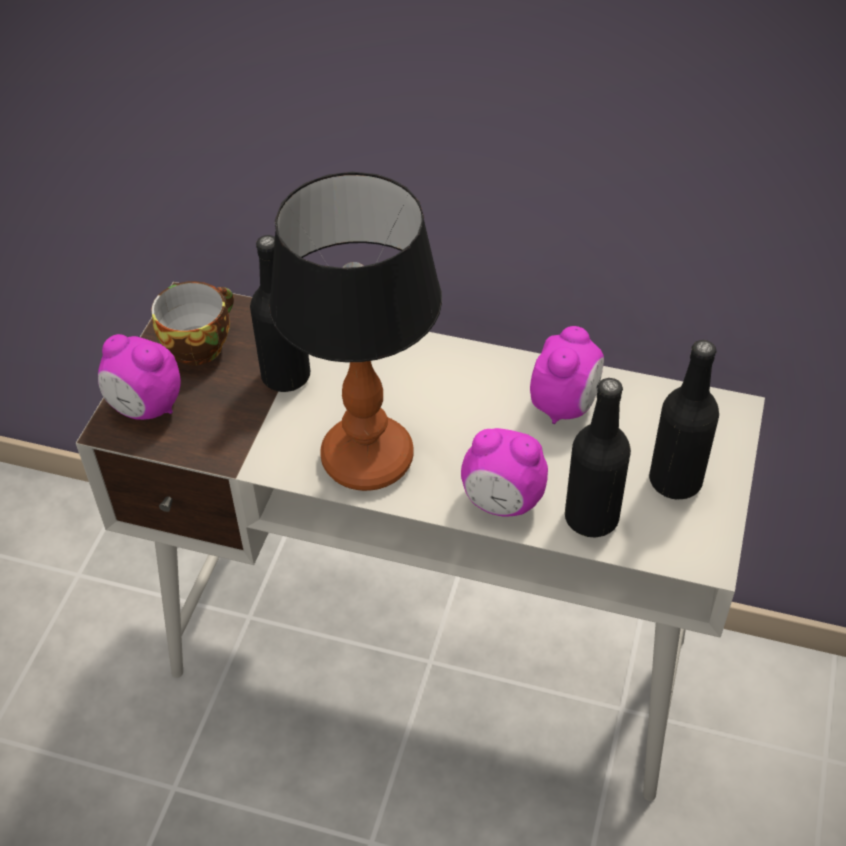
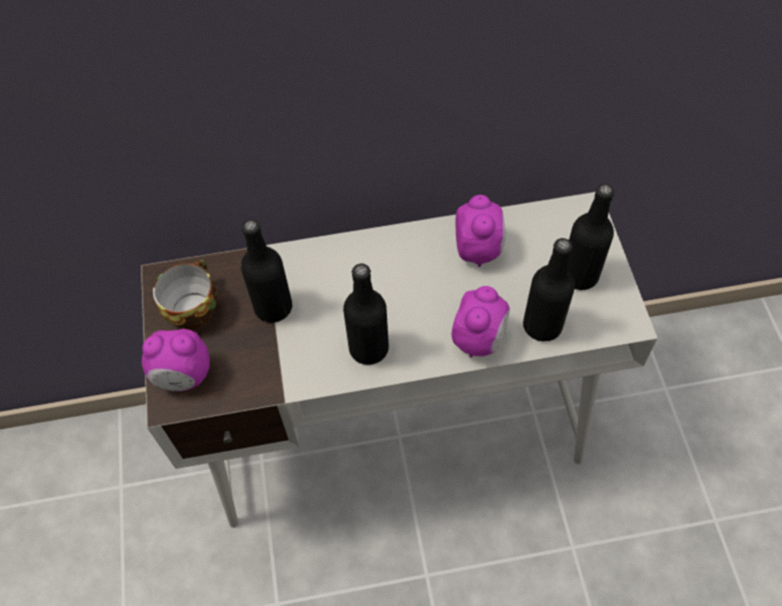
camera: 25 degrees left, 10 degrees up
(365, 460) = (368, 348): table lamp -> black bottle
(502, 501) = (479, 339): alarm clock -> alarm clock turned 60 degrees counterclockwise

